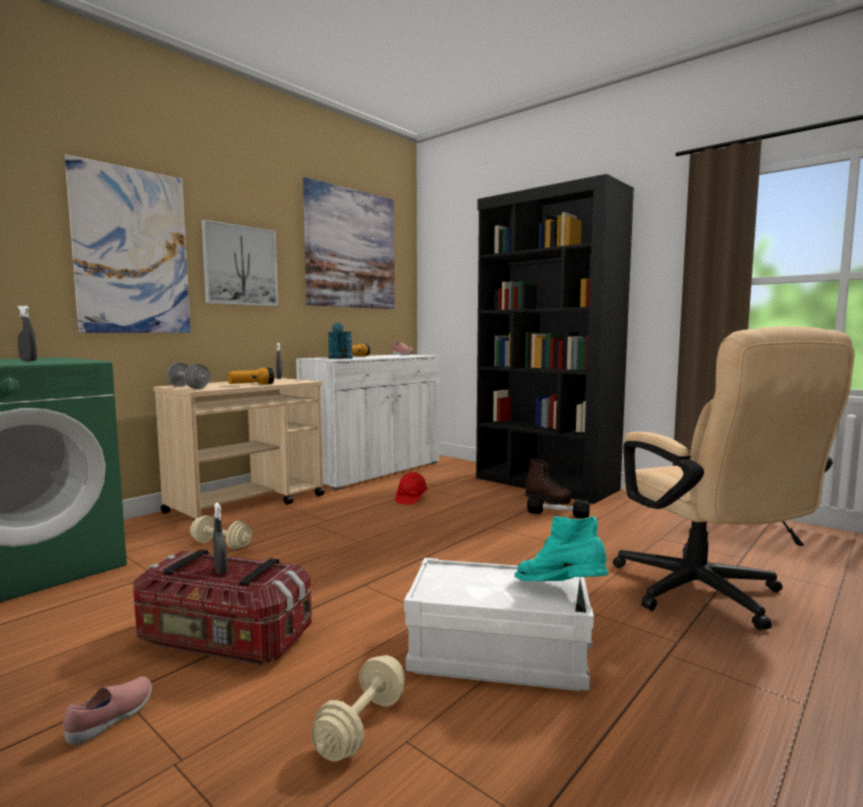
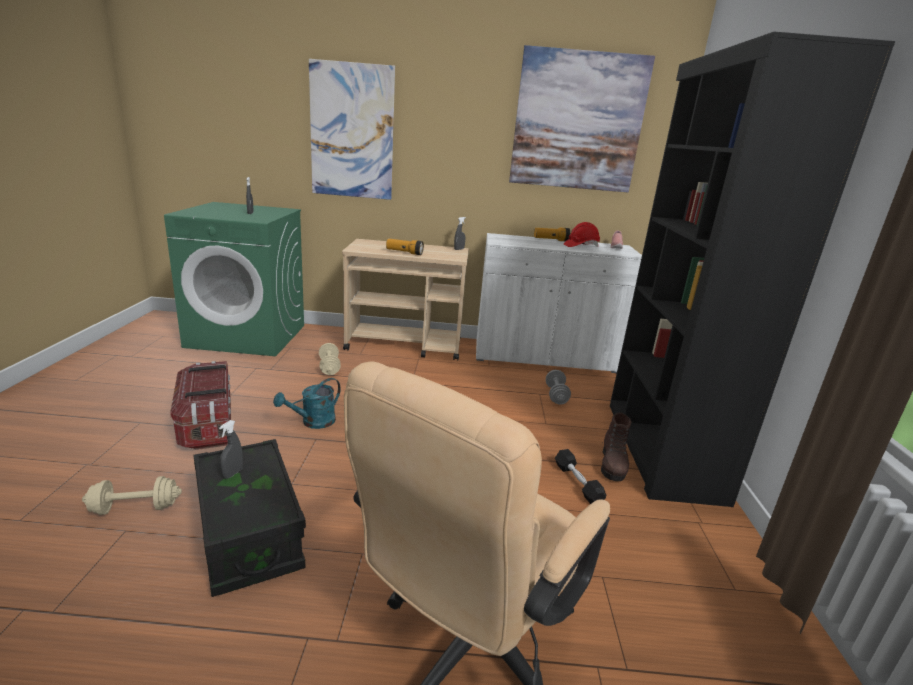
camera: 50 degrees right, 15 degrees up
(112, 719) = (118, 430): pink shoe -> none
(188, 387) = (361, 245): grey dumbbell -> grey dumbbell (556, 395)
(220, 571) = (207, 382): grey spray bottle -> grey spray bottle (232, 473)
(240, 265) = (442, 142): picture -> none
(340, 358) = (513, 241): turquoise watering can -> turquoise watering can (313, 422)
(411, 499) = (503, 396): red hard hat -> red hard hat (581, 246)
(497, 654) = (249, 534): white storage box -> black storage box
(560, 592) = (252, 519): turquoise boot -> none

